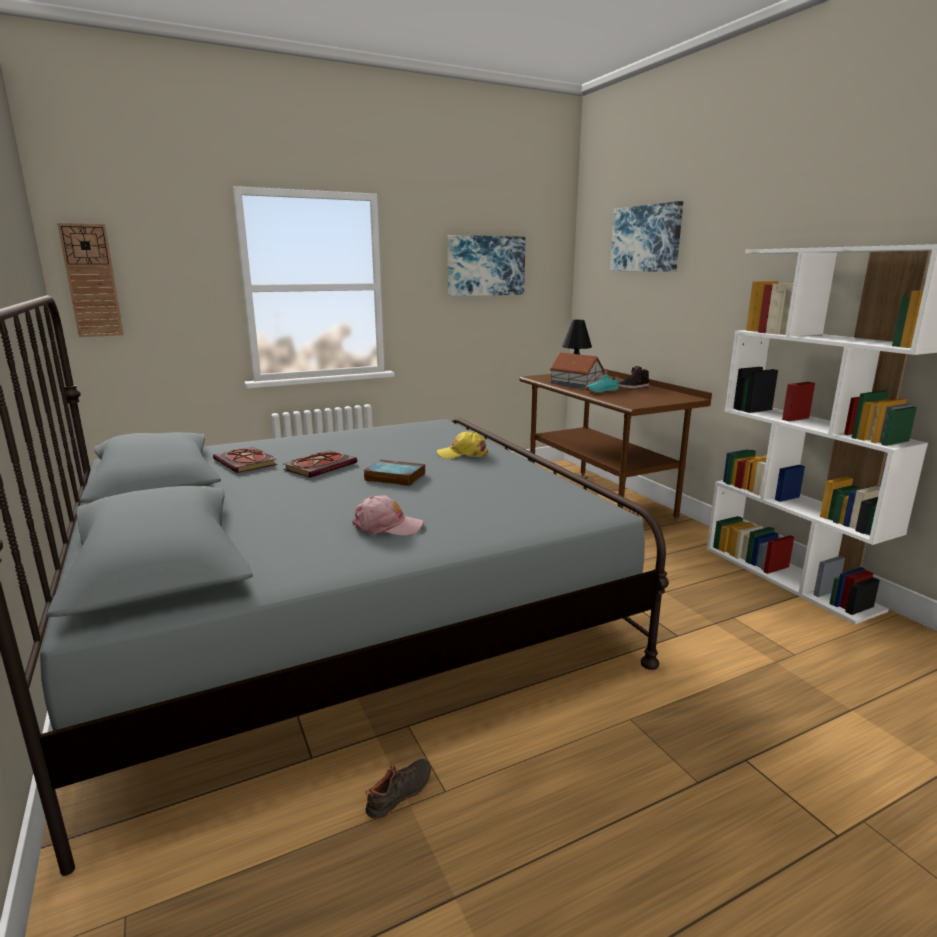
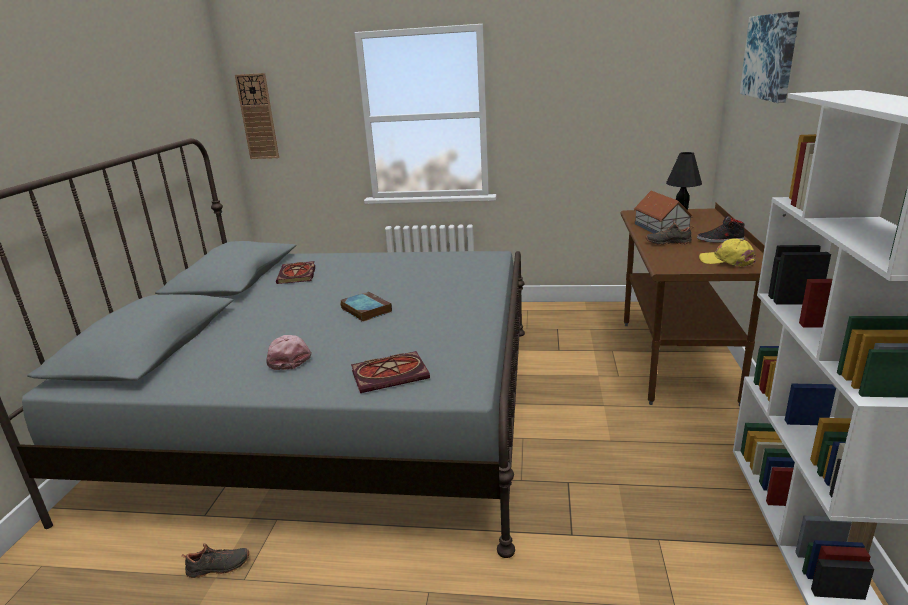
camera: 35 degrees right, 5 degrees up
(321, 466) = (336, 288): book -> book (391, 374)
(387, 526) = (288, 358): pink cap -> pink cap turned 150 degrees counterclockwise
(462, 454) = (454, 295): yellow cap -> yellow cap (727, 261)
(485, 266) = (603, 88): picture -> none
(601, 391) = (667, 242): turquoise shoe -> black shoe

